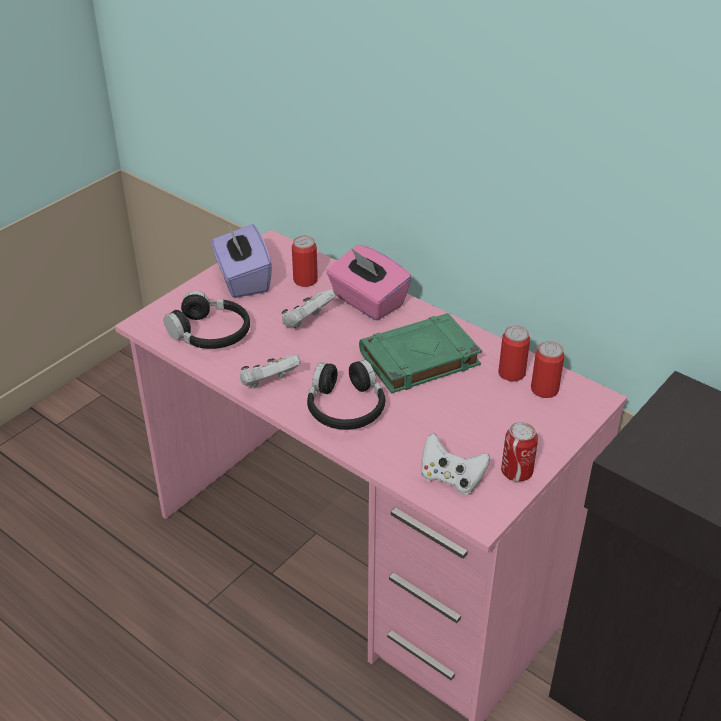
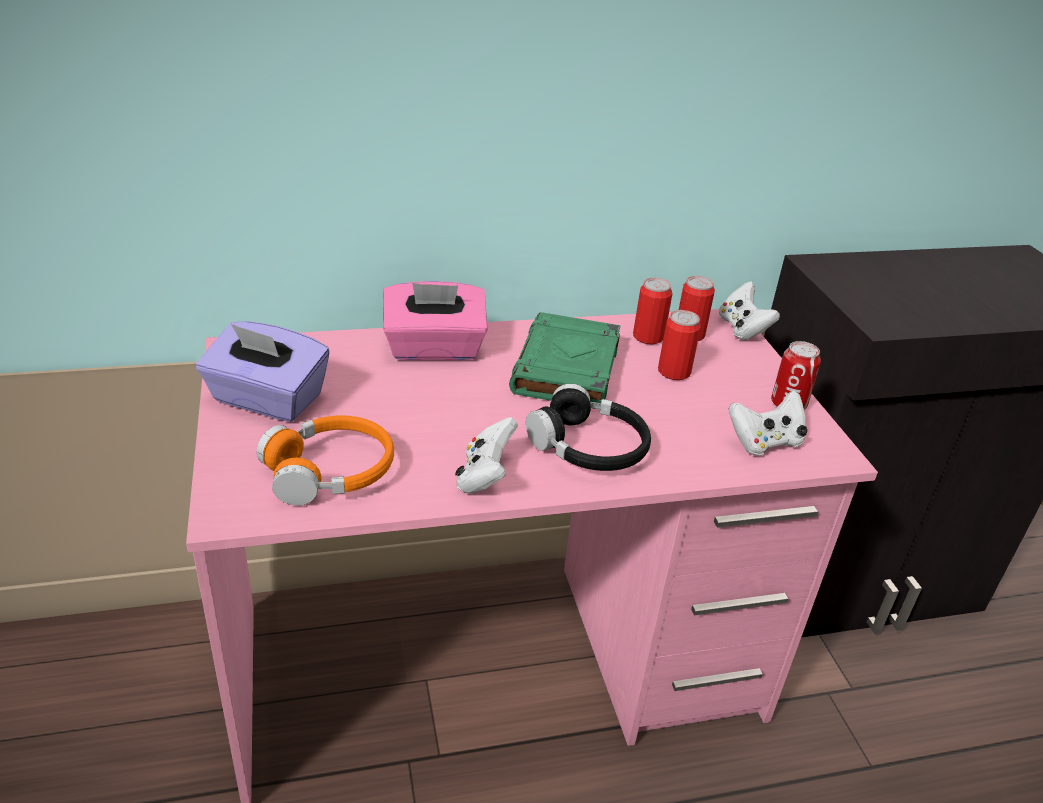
camera: 55 degrees left, 5 degrees down
(210, 333) = (330, 472): black headphones -> orange headphones
(305, 280) = (338, 363): can -> can (674, 372)
(307, 322) = (412, 399): white game controller -> white game controller (742, 329)

